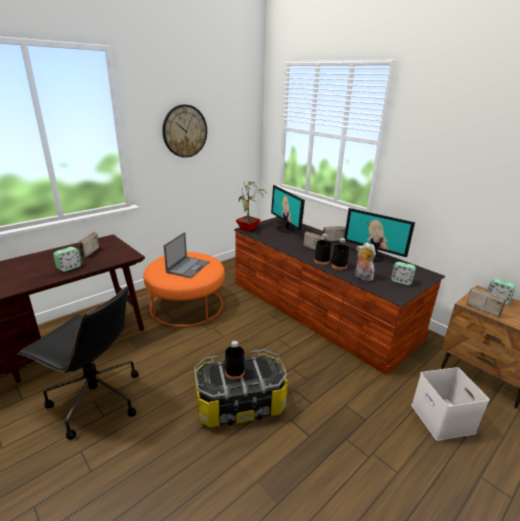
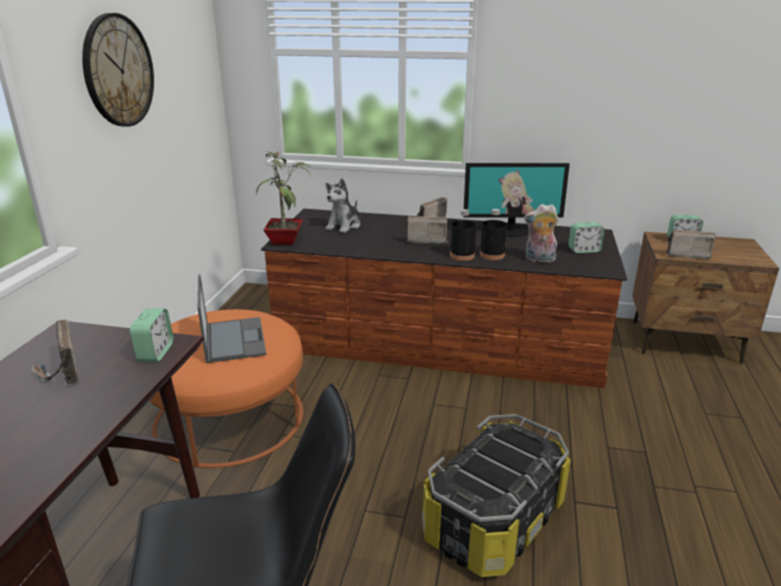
camera: 35 degrees left, 0 degrees up
(69, 268) = (73, 413): alarm clock -> alarm clock (155, 352)
(234, 372) = (493, 467): black bottle -> none
(286, 229) = (344, 226): monitor -> plush toy
(443, 419) = (706, 408): white storage box -> none

